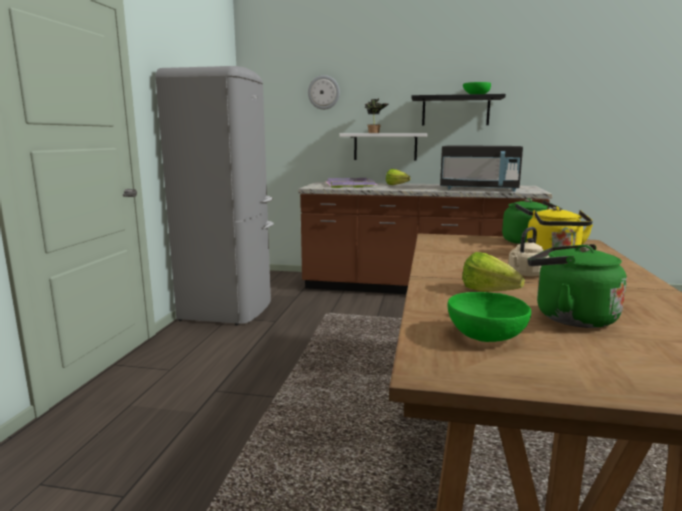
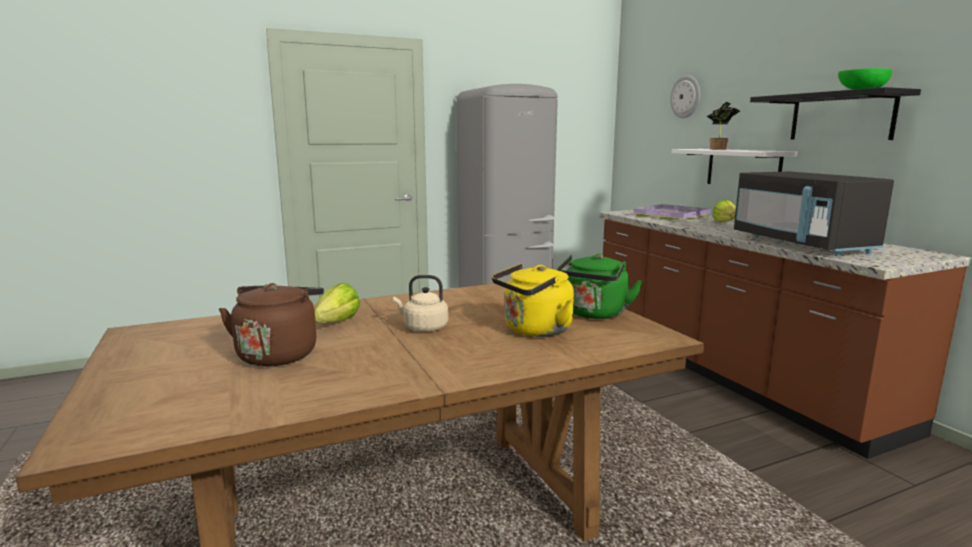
camera: 55 degrees right, 0 degrees up
(485, 335) = (212, 335): green bowl -> none
(569, 317) = (279, 354): green kettle -> brown kettle

